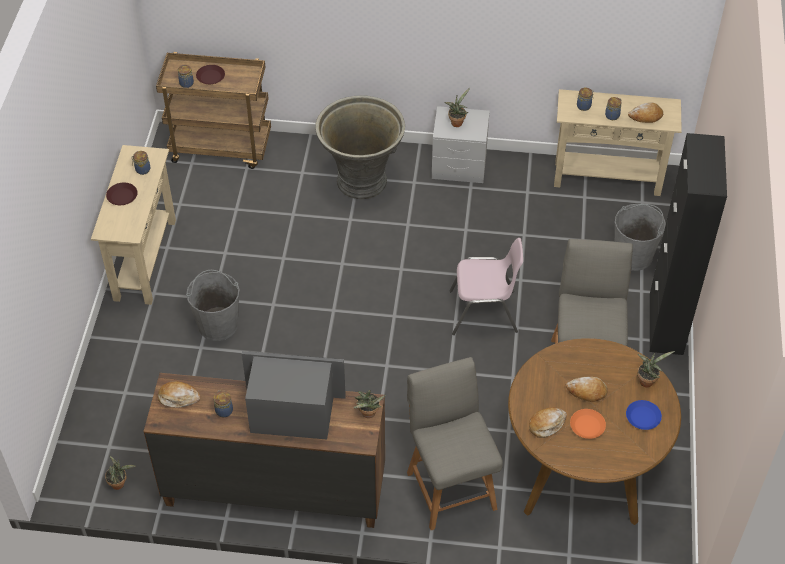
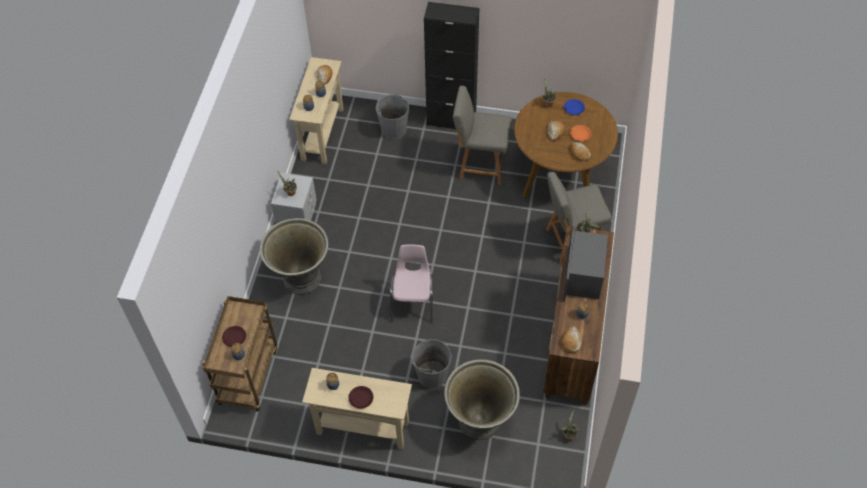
camera: 85 degrees left, 5 degrees up
(147, 380) = (480, 421): none -> grey planter
(484, 312) = (434, 213): pink chair -> pink chair (413, 301)

